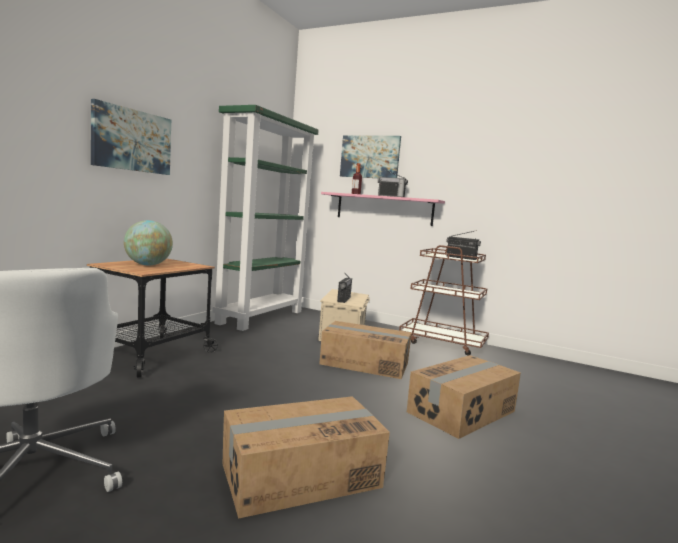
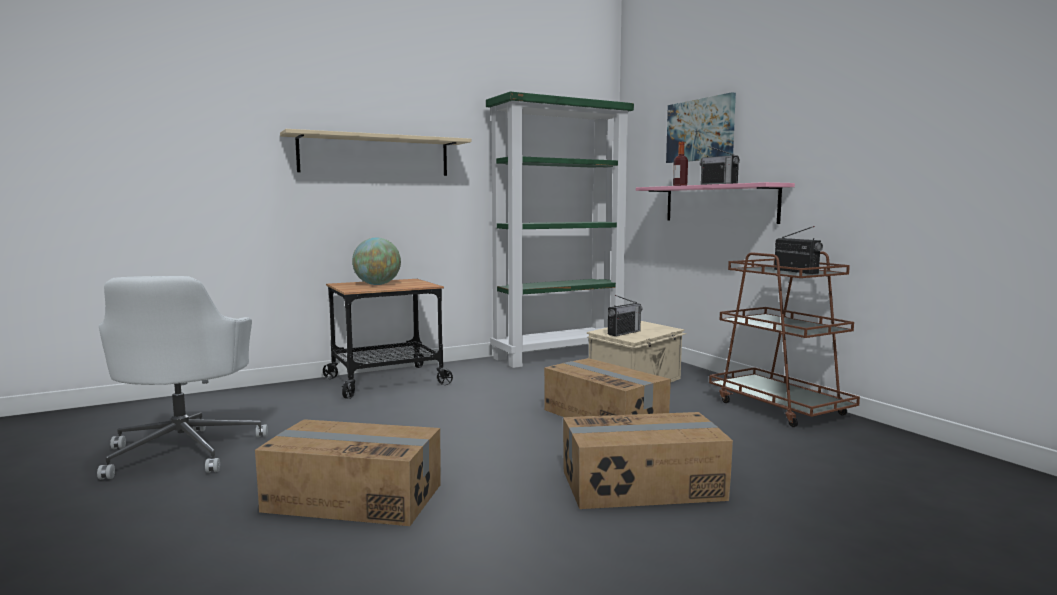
camera: 35 degrees right, 0 degrees up
(132, 140) = (375, 155): picture -> beige shelf

